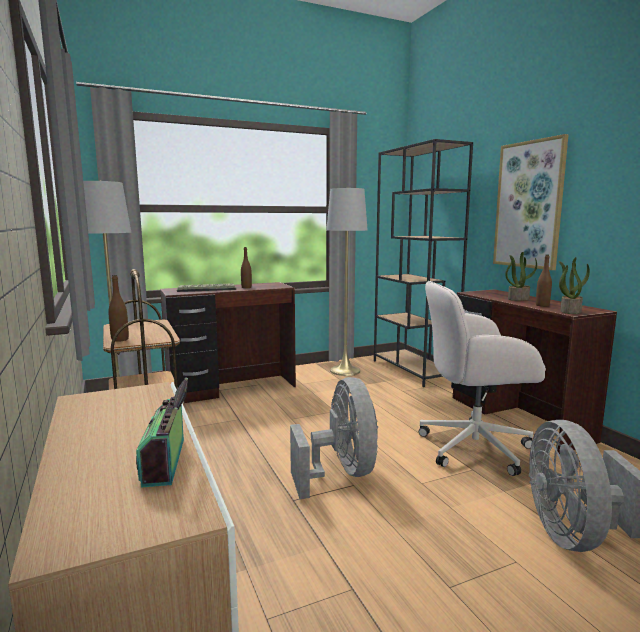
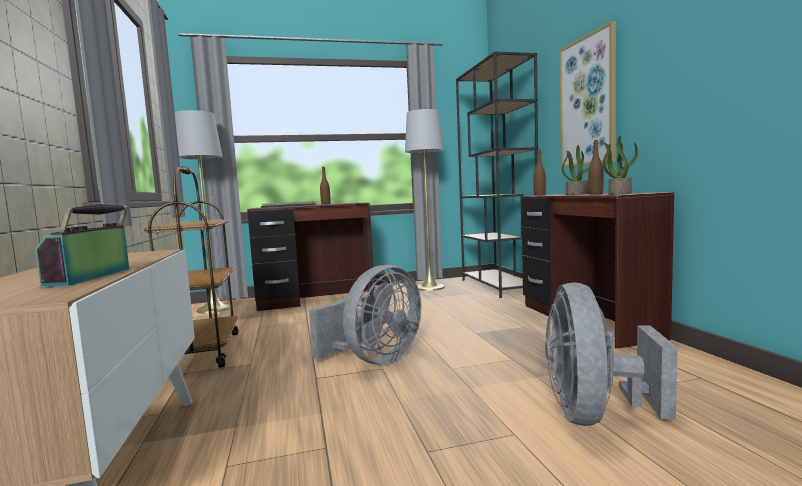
camera: 10 degrees right, 5 degrees down
(120, 339) = (165, 225): brown bottle -> brown bottle (539, 195)
(341, 473) = (375, 360): grey fan -> grey fan turned 45 degrees clockwise
(474, 448) = (525, 343): white office chair -> none

